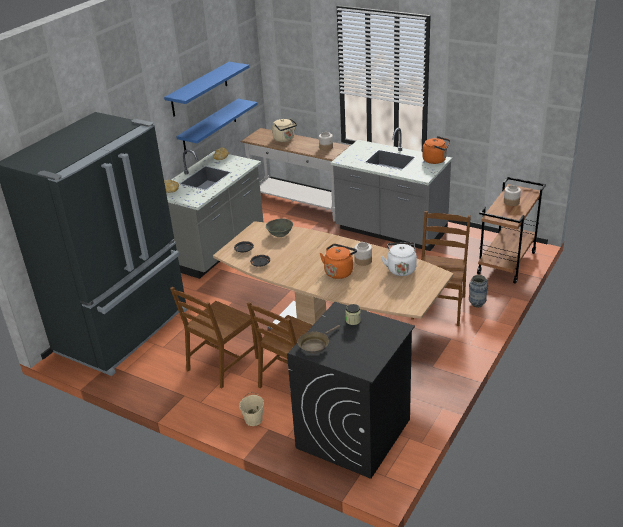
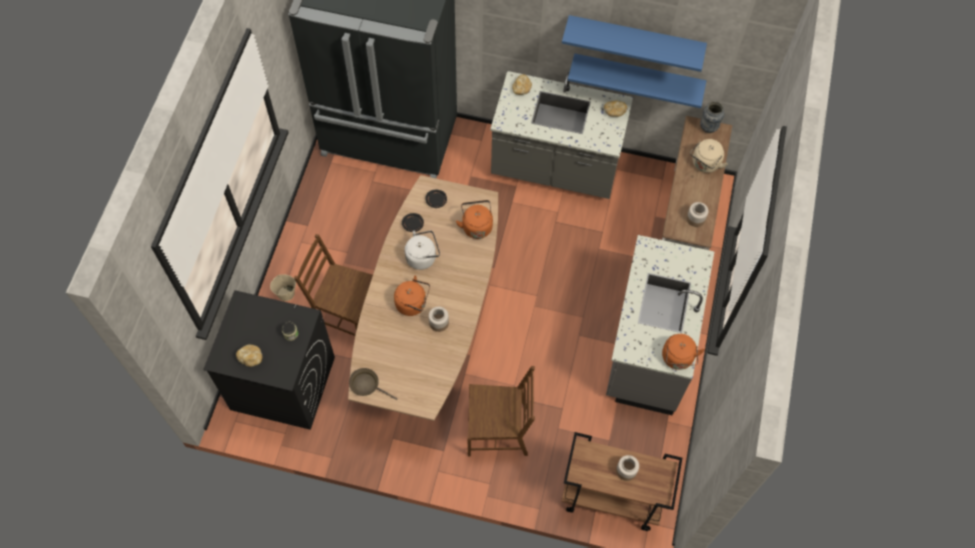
camera: 70 degrees right, 30 degrees up
(222, 364) = (357, 242): brown chair -> none
(280, 234) = (476, 226): grey bowl -> orange kettle
(315, 344) = (249, 310): brown frying pan -> brown frying pan (367, 385)
(370, 348) = (251, 358): none -> bread
(401, 269) = (430, 364): white kettle -> white kettle (423, 257)
(477, 304) = (514, 471): vase -> vase (708, 127)

